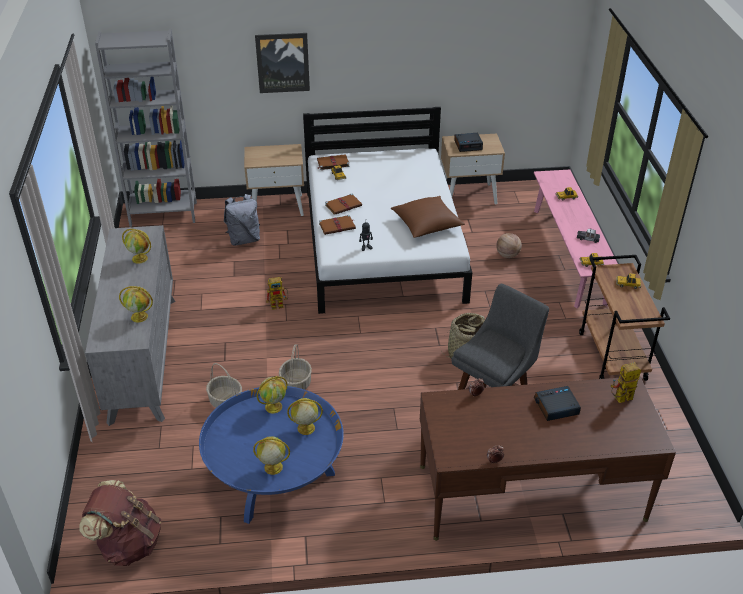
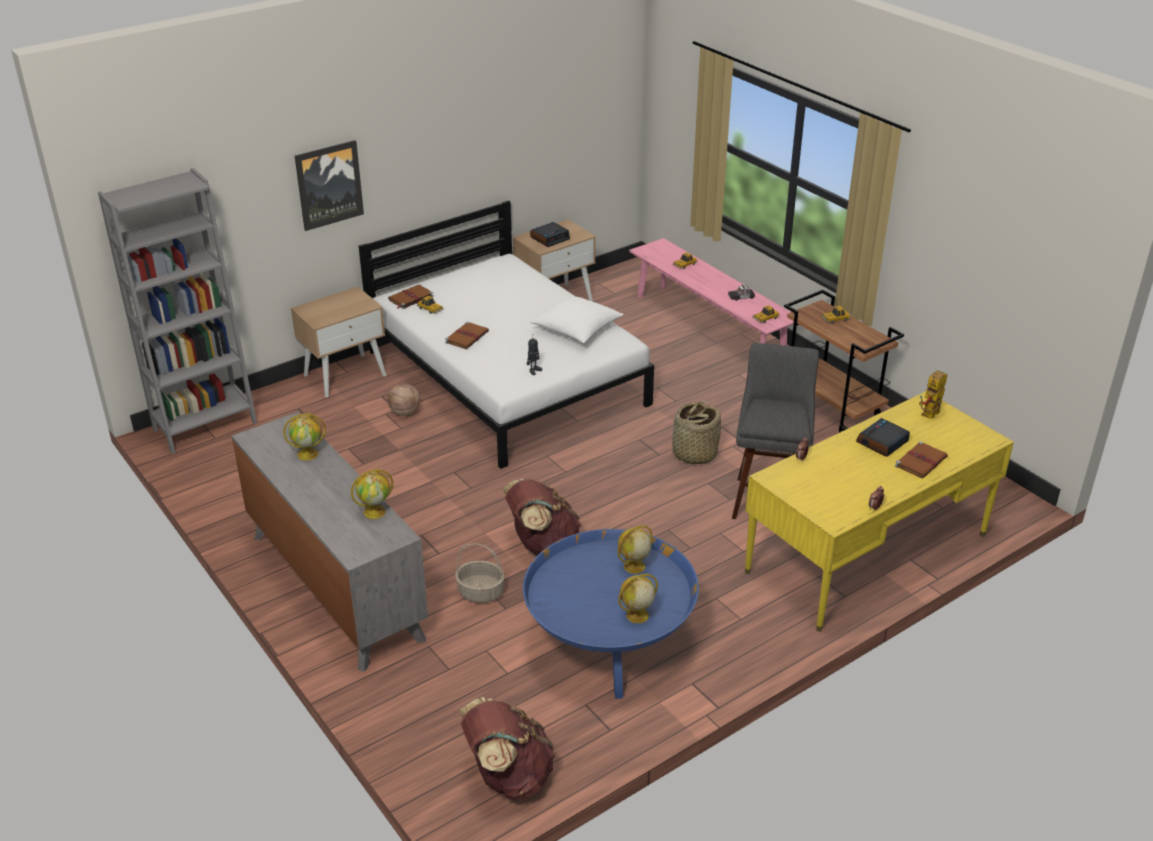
camera: 30 degrees left, 5 degrees down
(244, 239) = (338, 422): grey backpack -> none
(274, 406) = (579, 559): globe -> none
(279, 304) = (447, 474): toy robot -> none
(295, 383) = (542, 546): basket -> brown backpack
(337, 226) = (481, 359): brown book -> brown book (921, 461)
(426, 225) = (576, 329): brown pillow -> white pillow
(507, 255) = (649, 347): basketball -> basketball (404, 412)
(531, 492) = (867, 553): brown desk -> yellow desk

